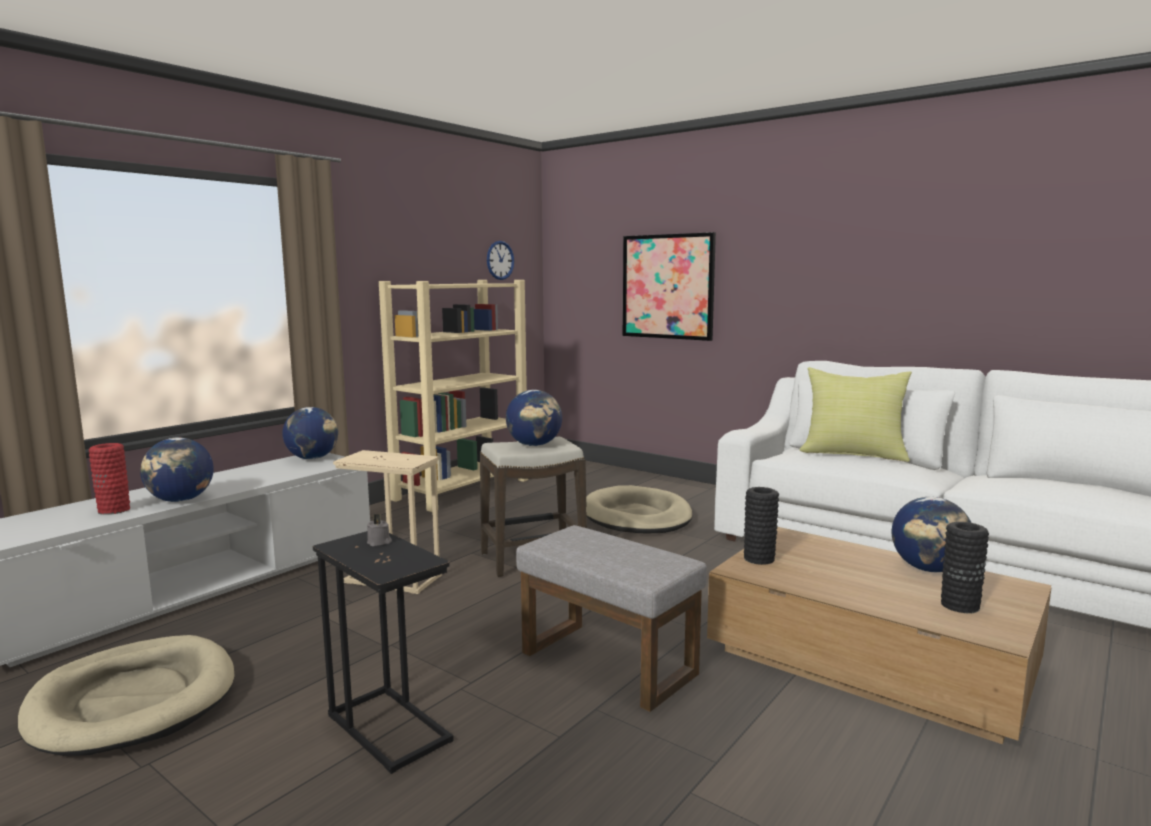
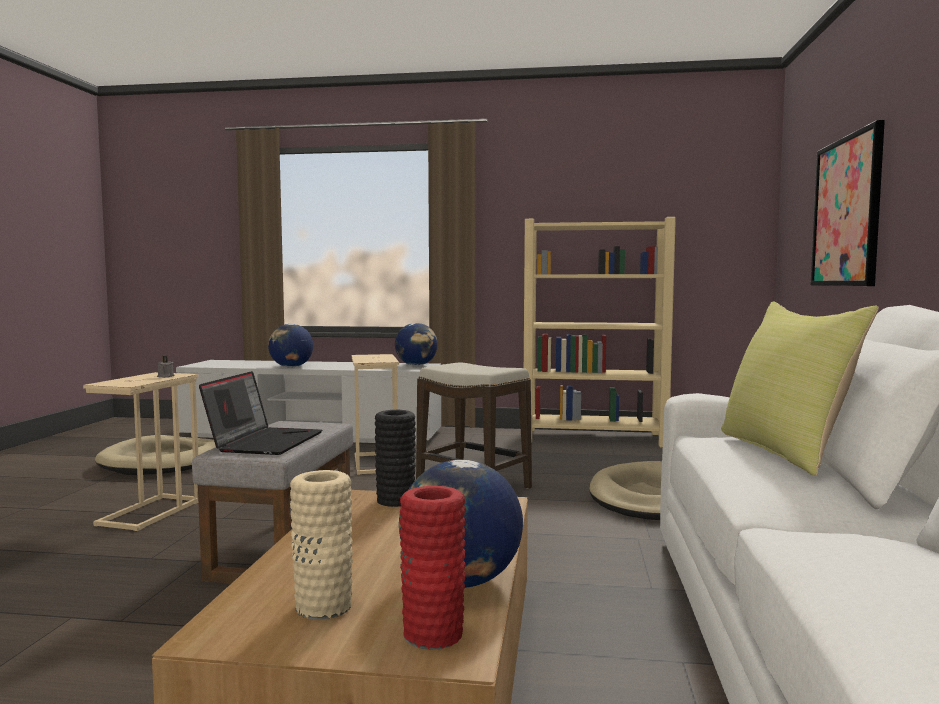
camera: 60 degrees right, 5 degrees down
(114, 510) = (262, 365): red vase -> red vase (433, 633)
(387, 728) = (150, 512): black side table -> beige side table
(500, 260) = (699, 201): wall clock -> none
(534, 445) = (475, 368): globe -> none
(624, 560) = (265, 442): none -> laptop
(959, 605) = (323, 606): black vase -> beige vase

